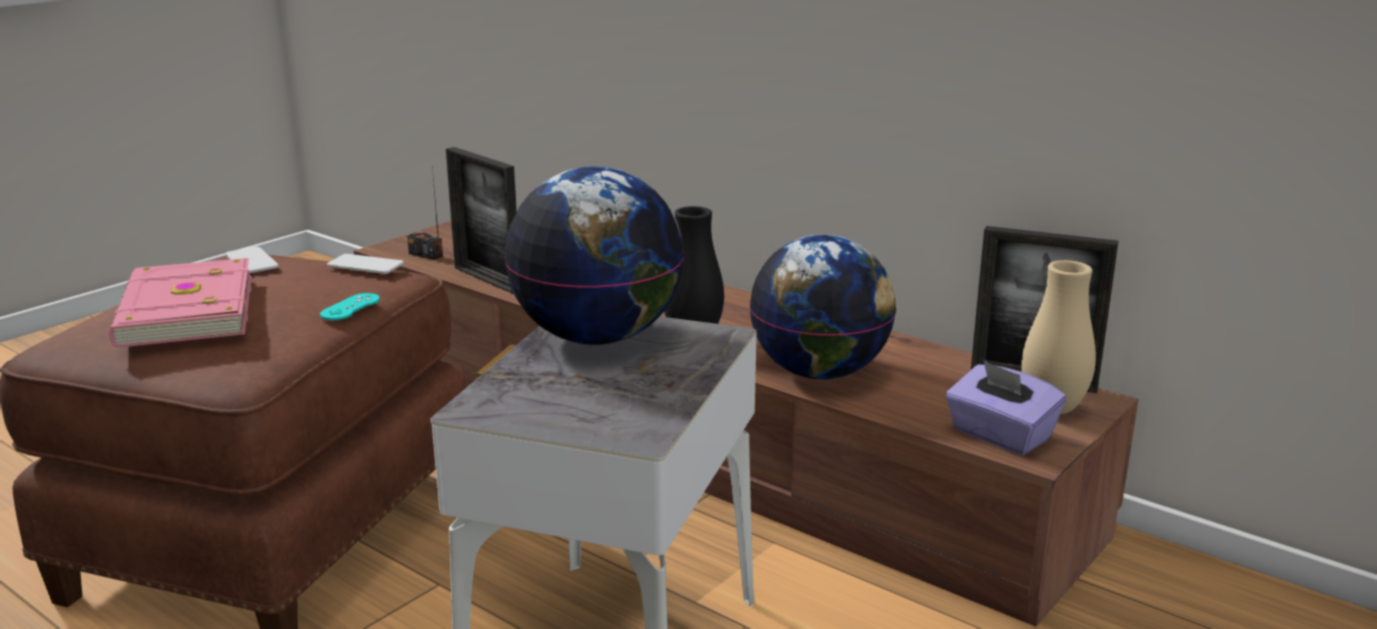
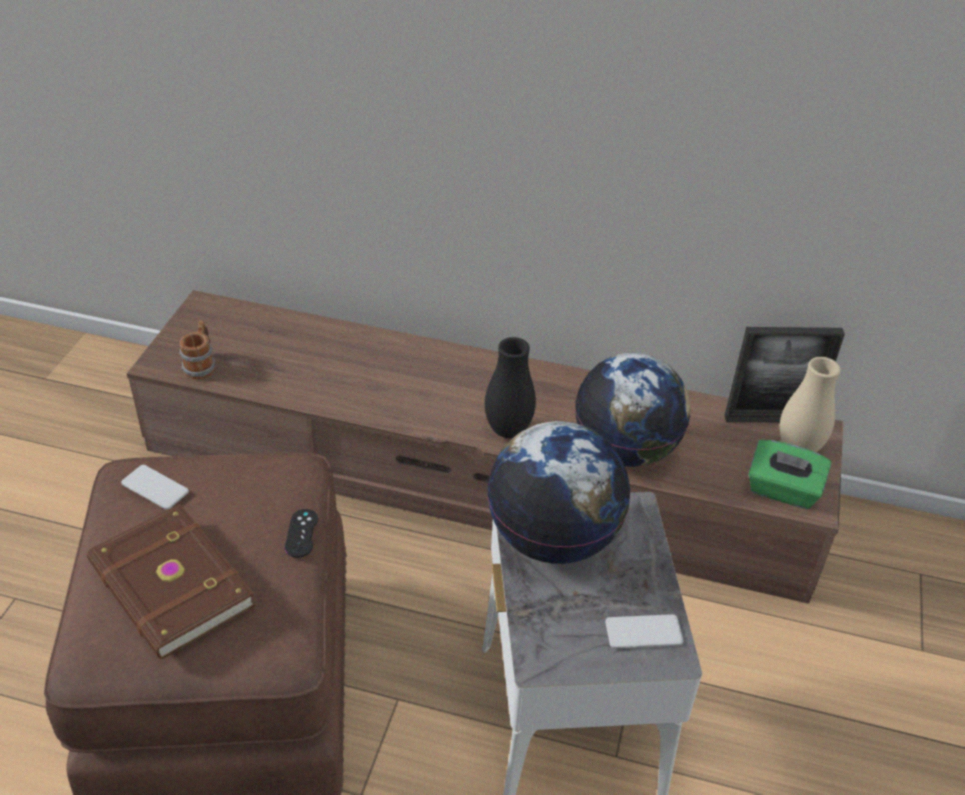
camera: 25 degrees left, 20 degrees up
(183, 311) = (169, 587): pink book -> brown book
(350, 307) = (301, 533): turquoise game controller -> black game controller
(365, 265) = (259, 464): phone -> phone (643, 632)
(426, 255) = (201, 365): radio -> mug
(487, 279) = (284, 389): picture frame -> none
(999, 436) = (782, 491): purple tissue box -> green tissue box

